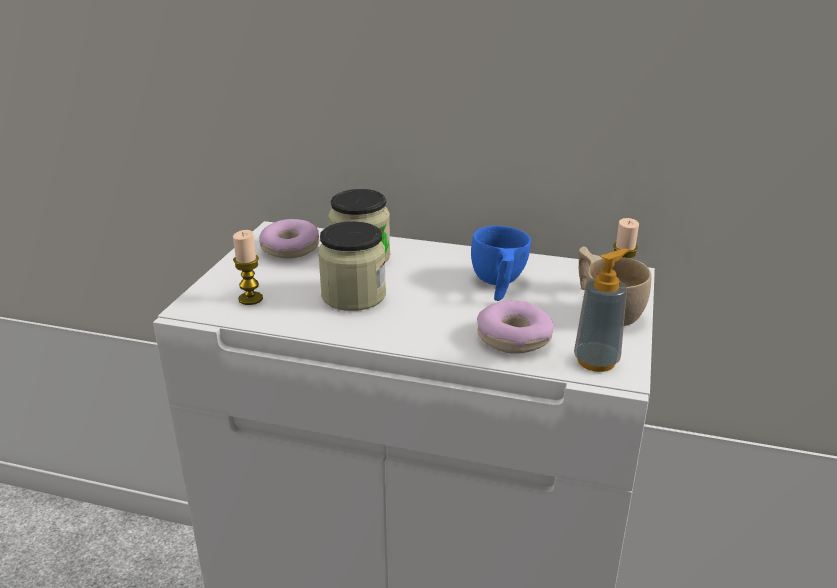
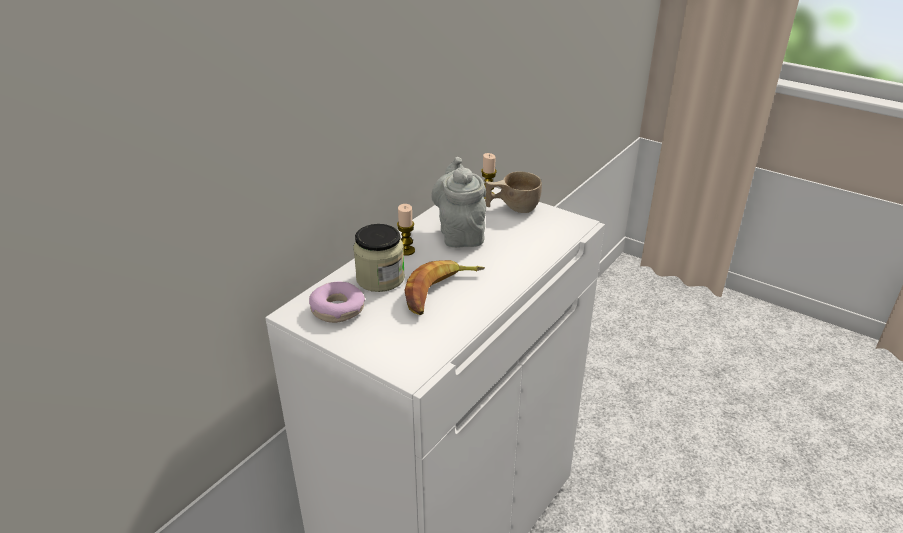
camera: 70 degrees left, 5 degrees up
(250, 299) = (415, 340): candle -> candle (406, 251)
(353, 295) = (440, 292): jar -> banana
(498, 284) = (460, 233): blue cup -> grey teapot
(514, 338) = (529, 244): donut -> none
(596, 361) = (565, 226): soap dispenser -> none

